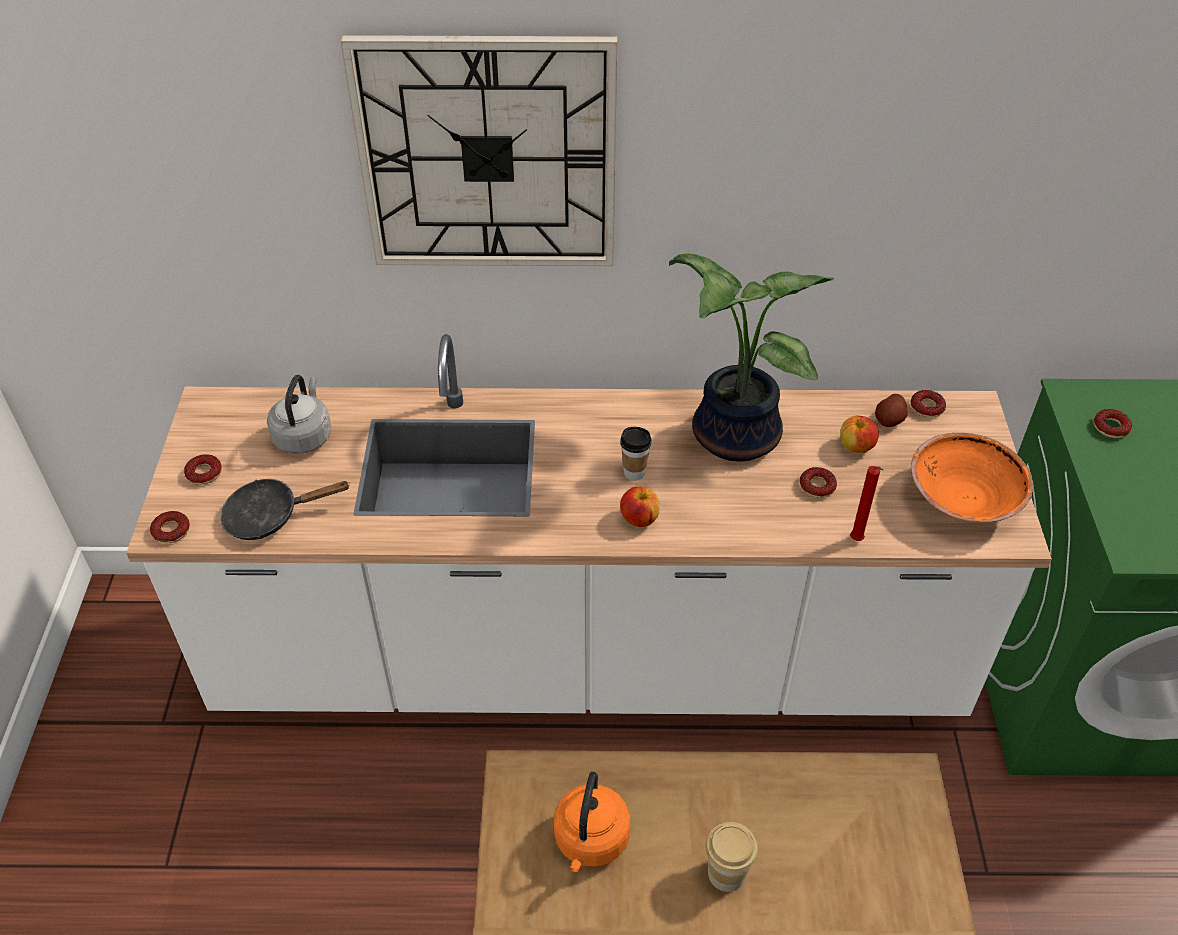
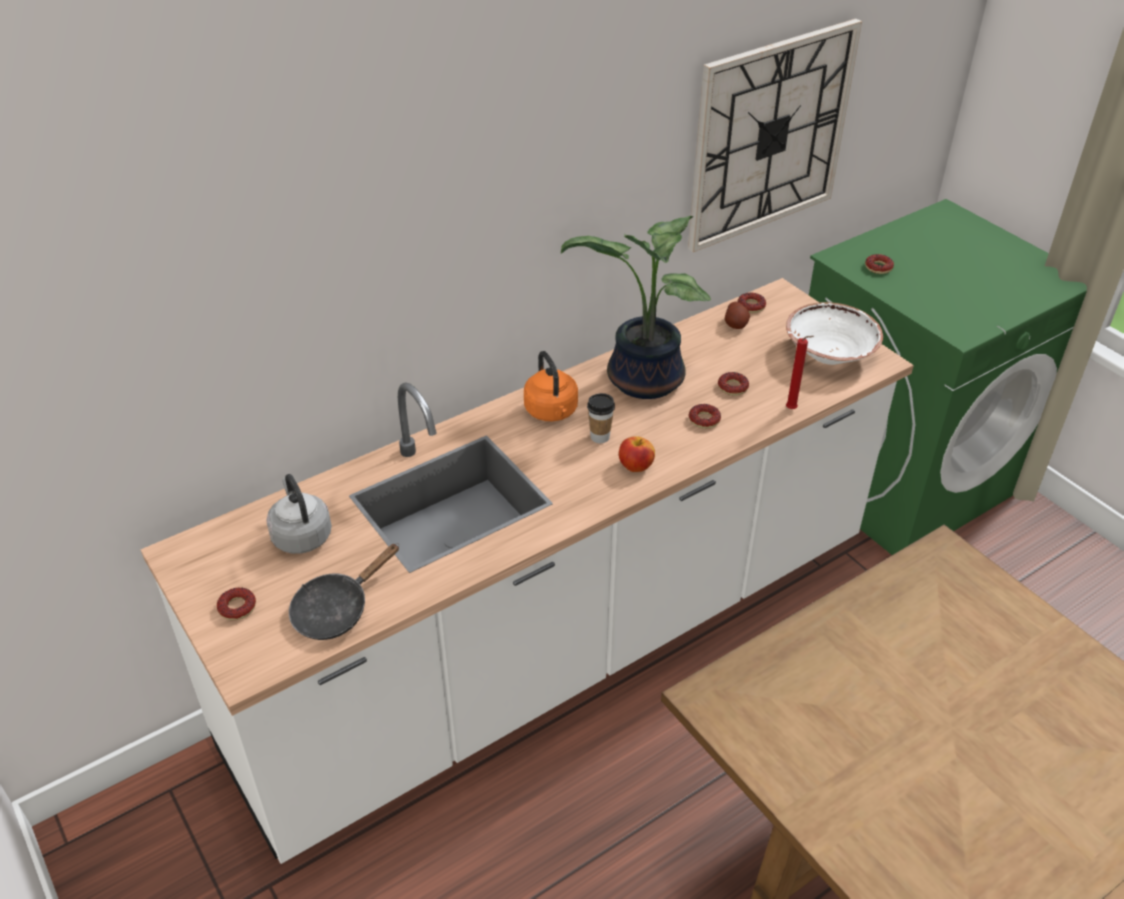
camera: 35 degrees left, 5 degrees down
(171, 531) = (255, 667): donut -> donut (704, 420)
(488, 156) = (409, 201): wall clock -> wall clock (770, 135)
(590, 841) = (795, 707): orange kettle -> orange kettle (552, 412)
(726, 873) = (898, 672): cup -> none
(856, 447) = (732, 351): apple -> none
(963, 499) = (829, 353): orange bowl -> white bowl

